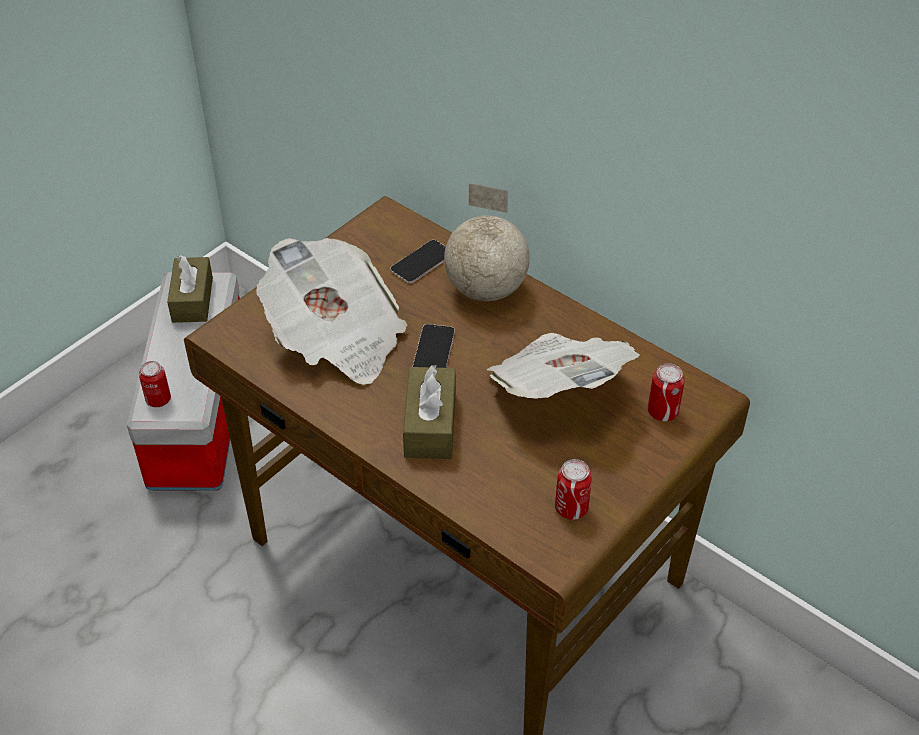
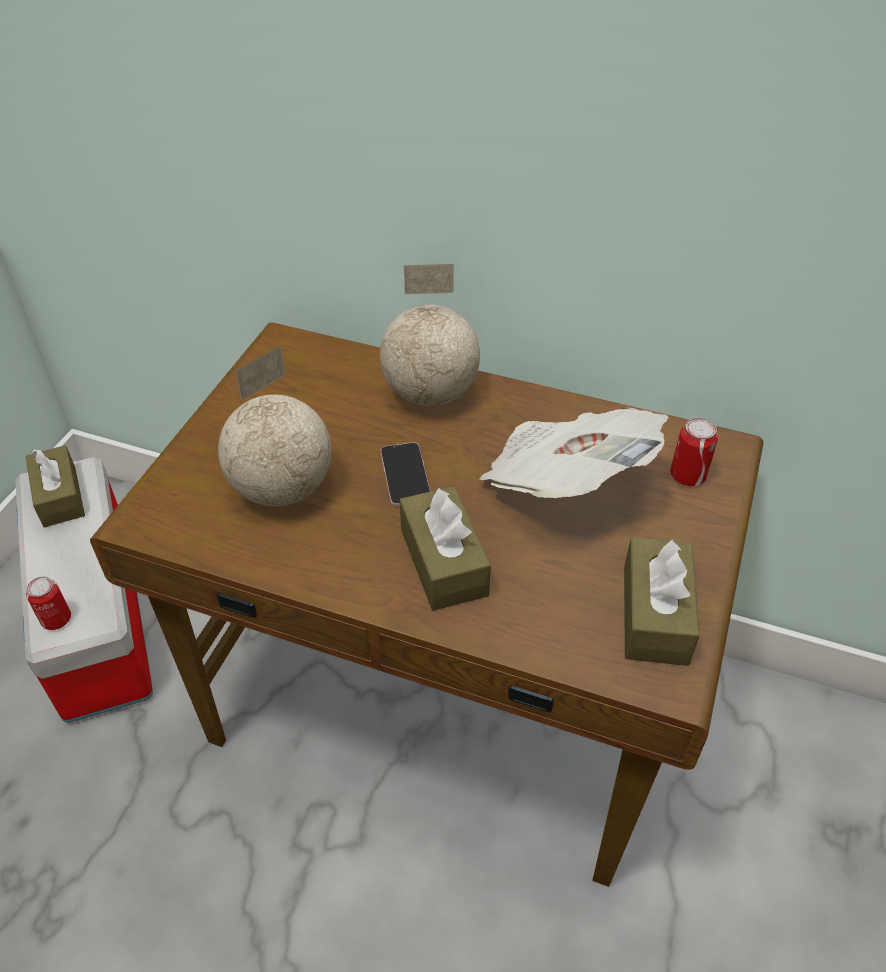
camera: 20 degrees left, 0 degrees up
(336, 337) = (283, 489): newspaper -> globe
(421, 262) = (344, 382): phone -> none
(571, 508) = (655, 614): can -> brown tissue box

